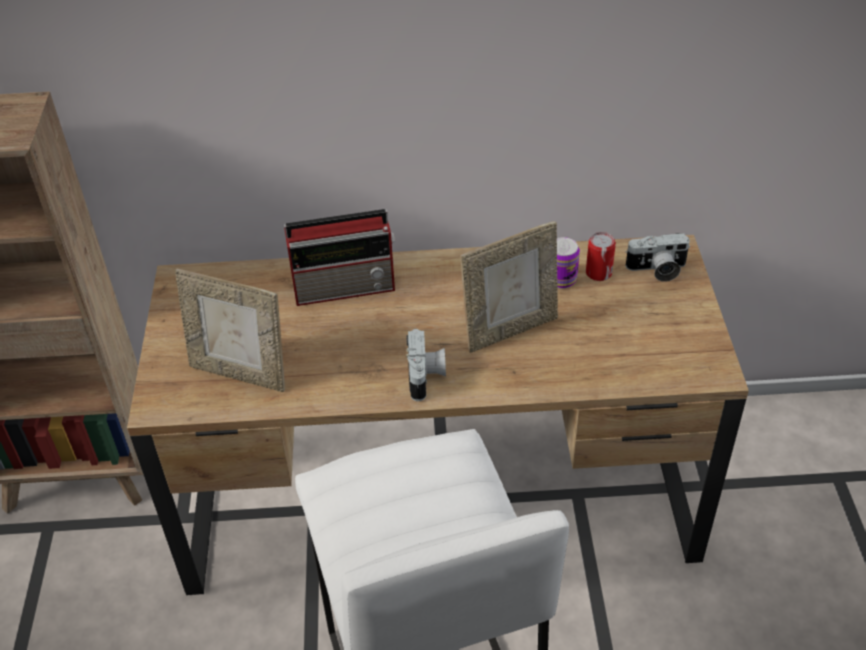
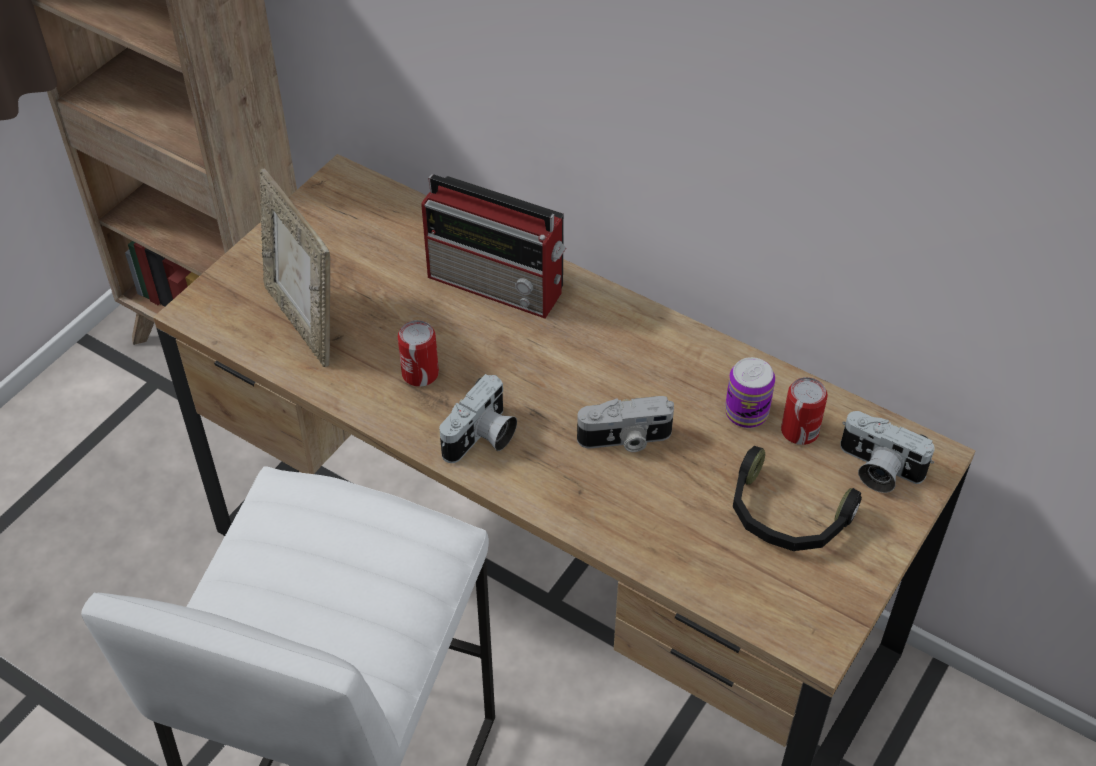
camera: 35 degrees right, 5 degrees up
(349, 362) = (420, 373): none -> can
(510, 330) = (625, 439): picture frame -> camera
(636, 320) = (785, 516): none -> black headphones

